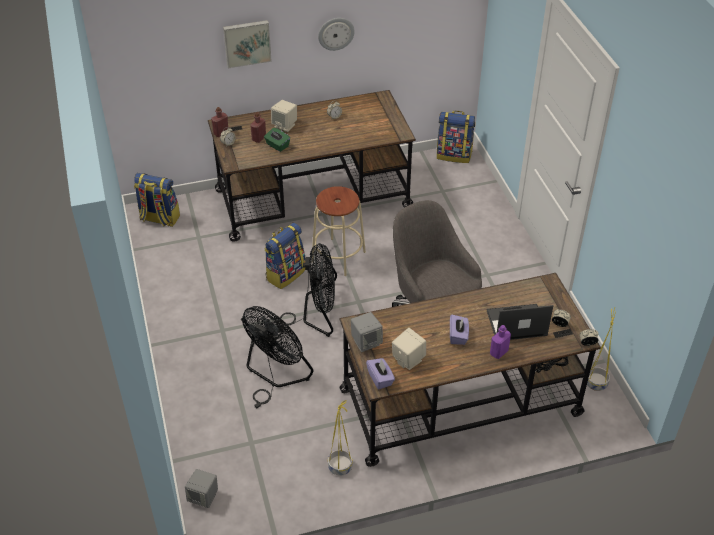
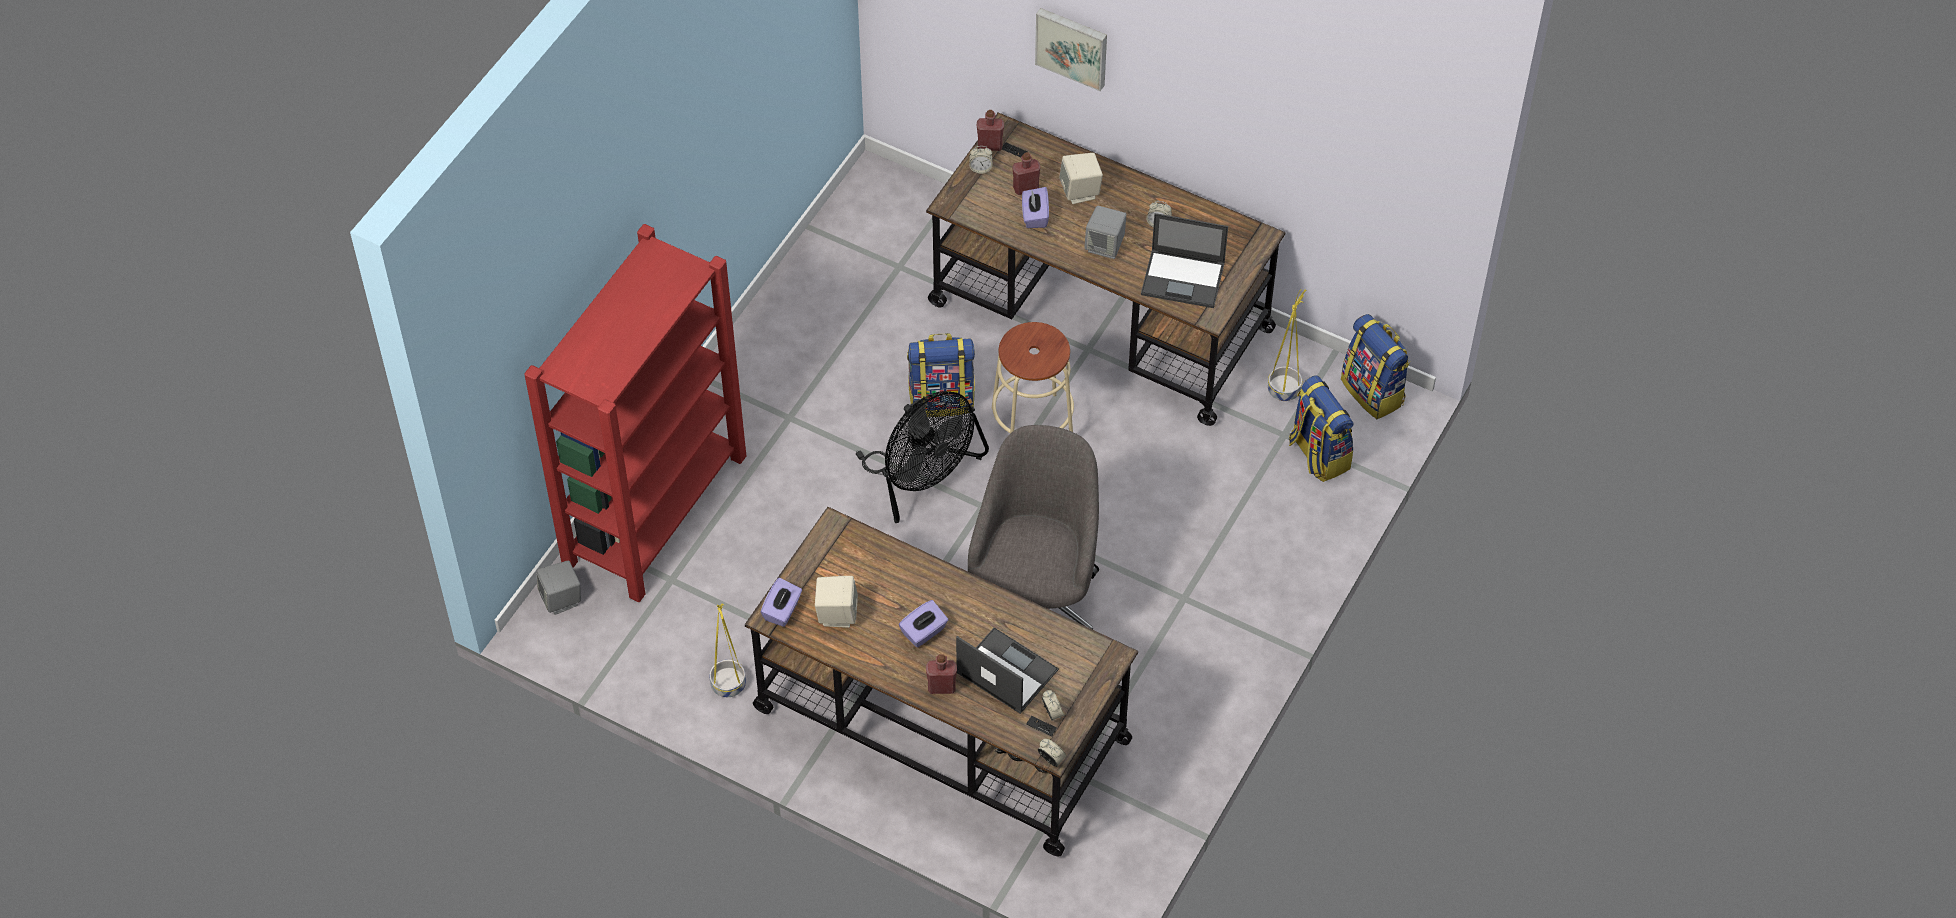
camera: 45 degrees right, 10 degrees up
(159, 218) = (882, 202): backpack -> backpack (1318, 454)
(203, 418) = (655, 509): none -> red bookcase
(271, 372) = (782, 515): black fan -> none
(277, 145) = (1035, 216): green tissue box -> purple tissue box
(336, 33) = (1209, 108): wall clock -> none
(366, 342) = (819, 558): grey speaker -> grey speaker (1105, 246)
(372, 128) = (1184, 279): none -> laptop
(498, 352) = (941, 687): purple bottle -> red bottle
(596, 383) = (1128, 838): yellow planter -> yellow planter (1284, 389)

